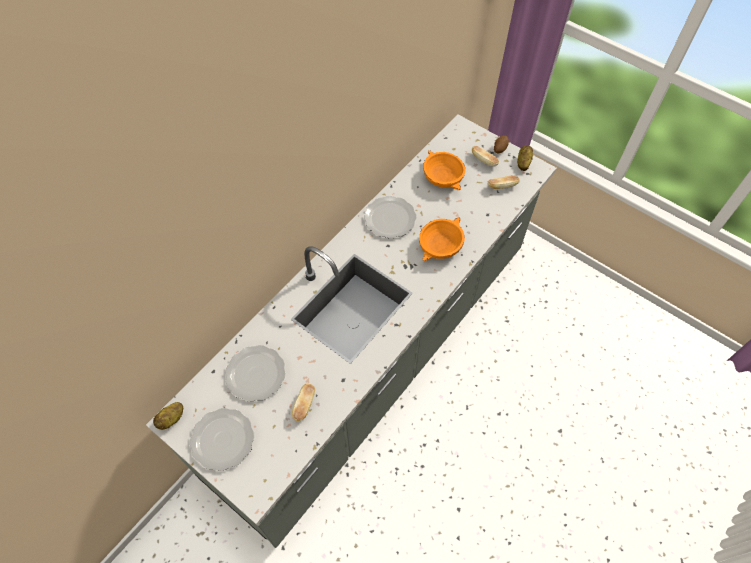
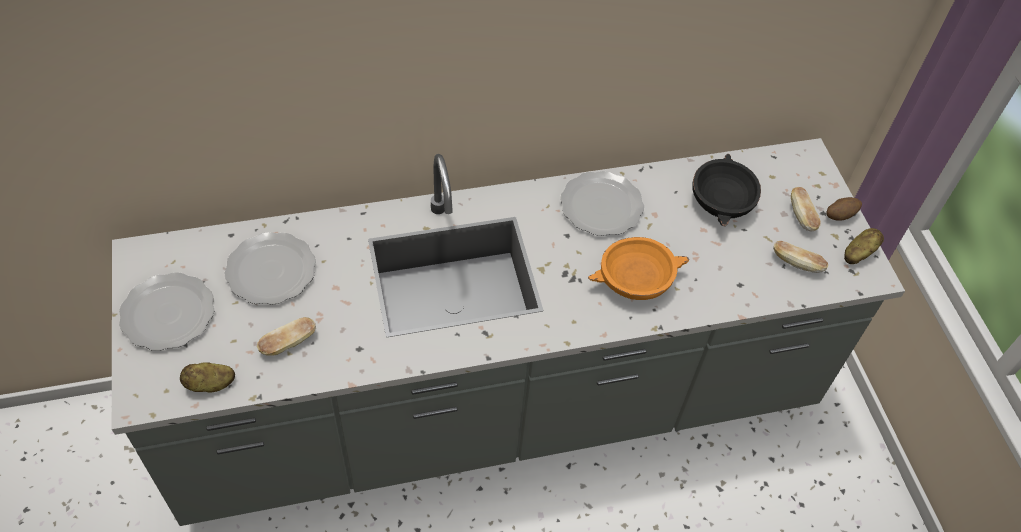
camera: 35 degrees right, 5 degrees down
(171, 419) = (141, 253): potato -> potato (210, 384)
(442, 177) = (720, 201): orange bowl -> black bowl

